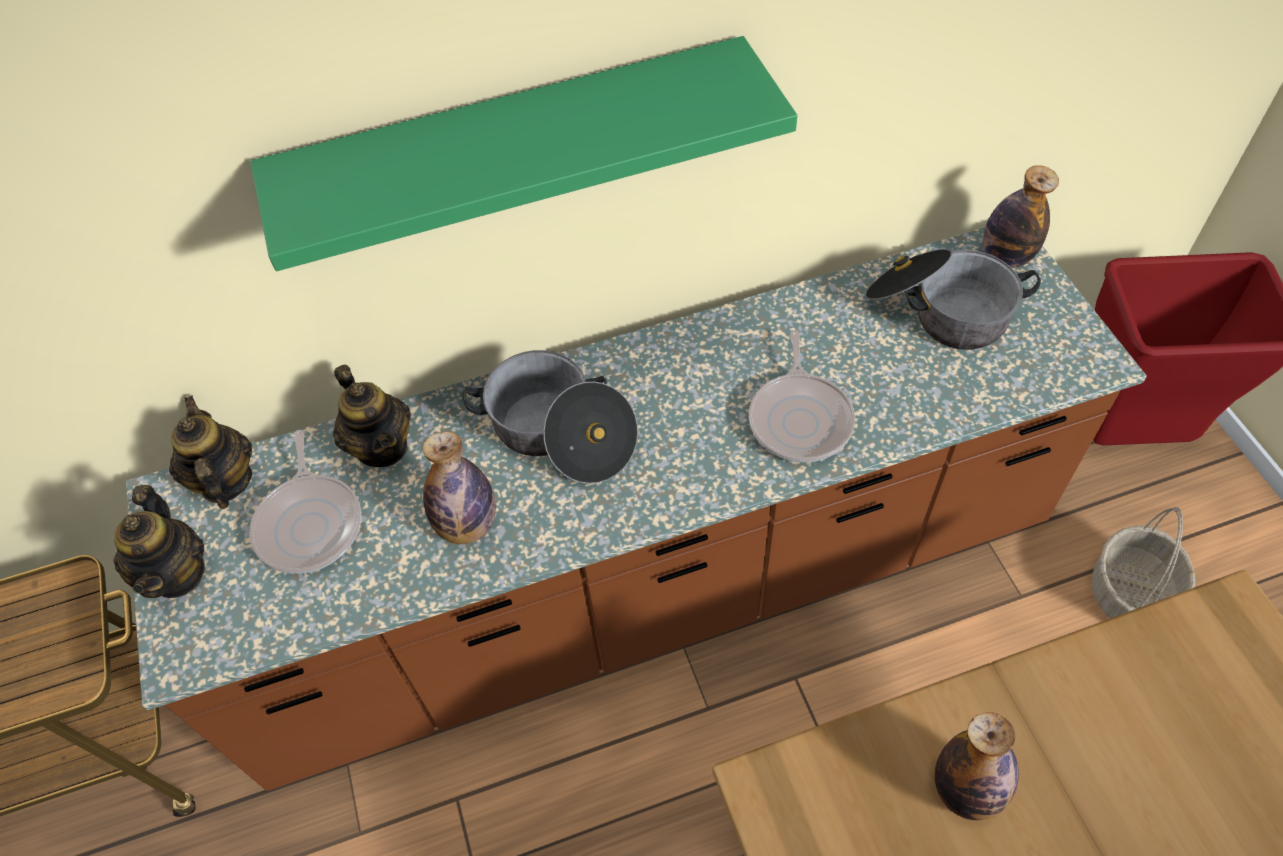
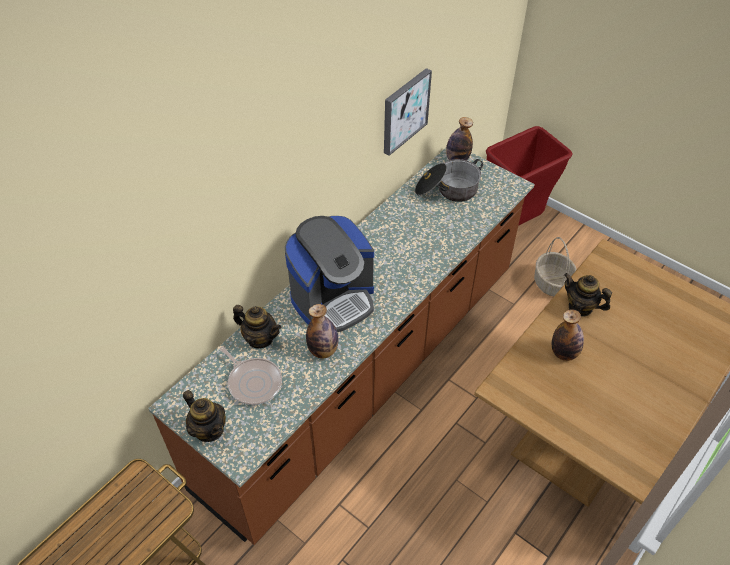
camera: 35 degrees left, 5 degrees down
(225, 481) = (198, 385): teapot -> teapot (580, 307)
(514, 143) = (291, 174): green shelf -> none
(559, 433) = (333, 299): cooking pot -> coffee machine
(800, 418) = (424, 251): frying pan -> none
(887, 102) = (404, 111): none -> picture

